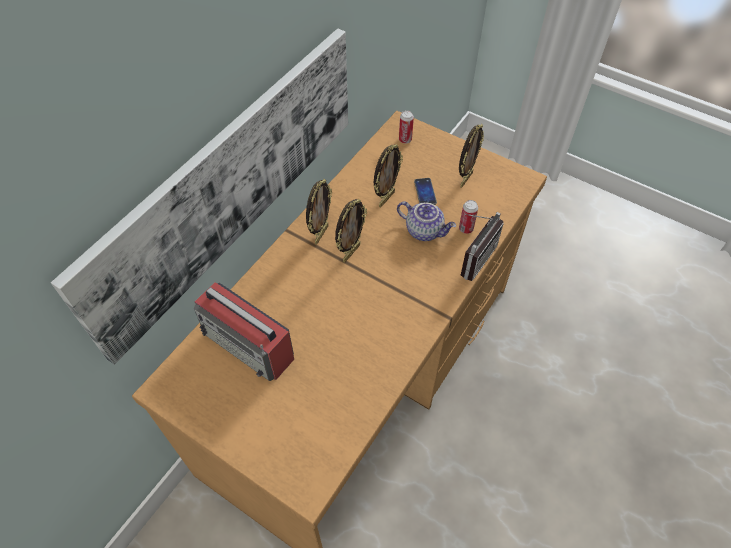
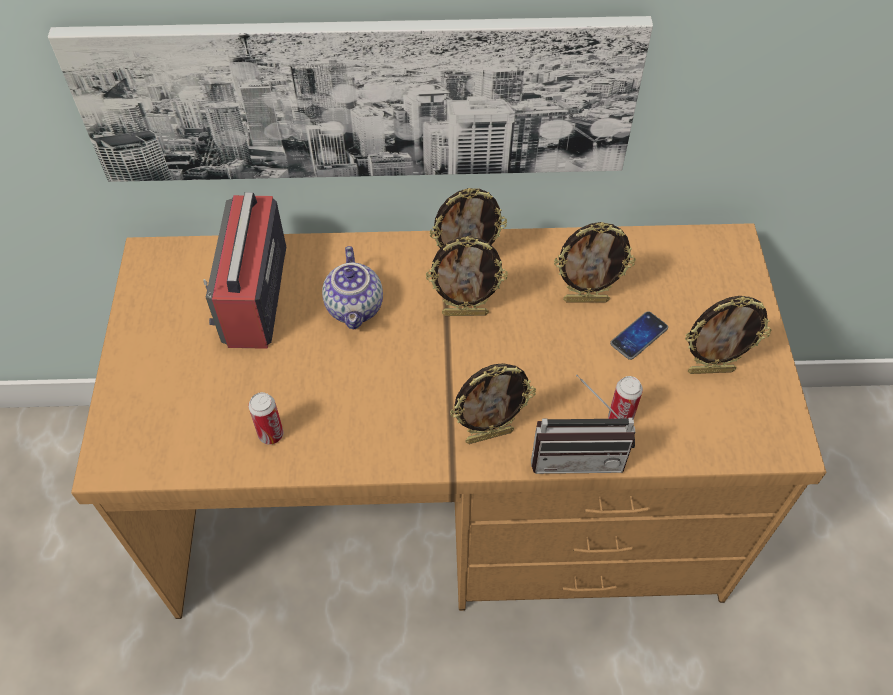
camera: 55 degrees right, 0 degrees up
(405, 140) = (709, 262): can -> can (271, 434)
(425, 230) = (572, 372): teapot -> teapot (356, 308)
(435, 287) = (489, 435): none -> picture frame

